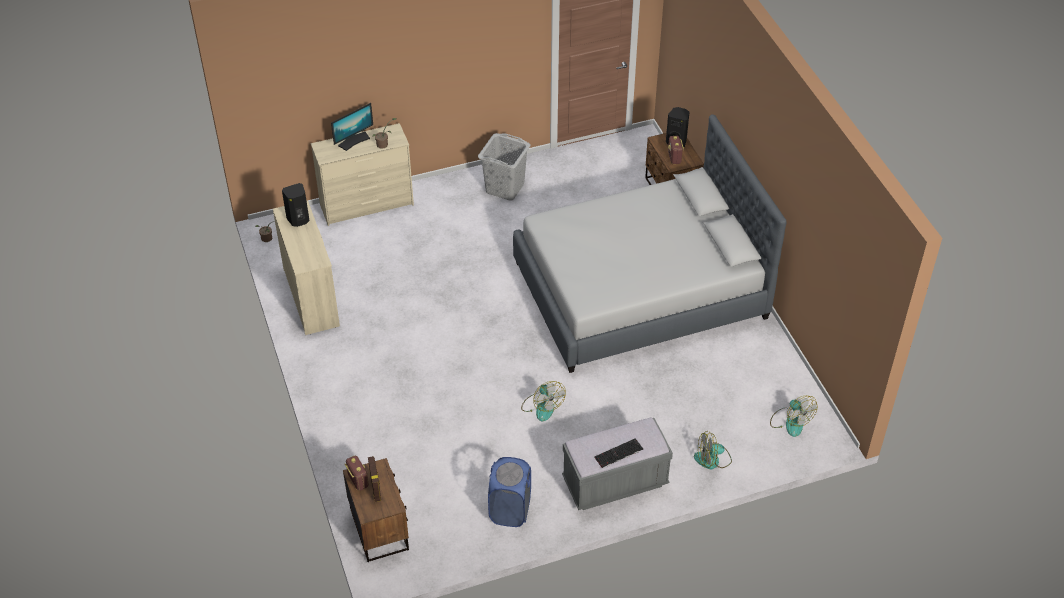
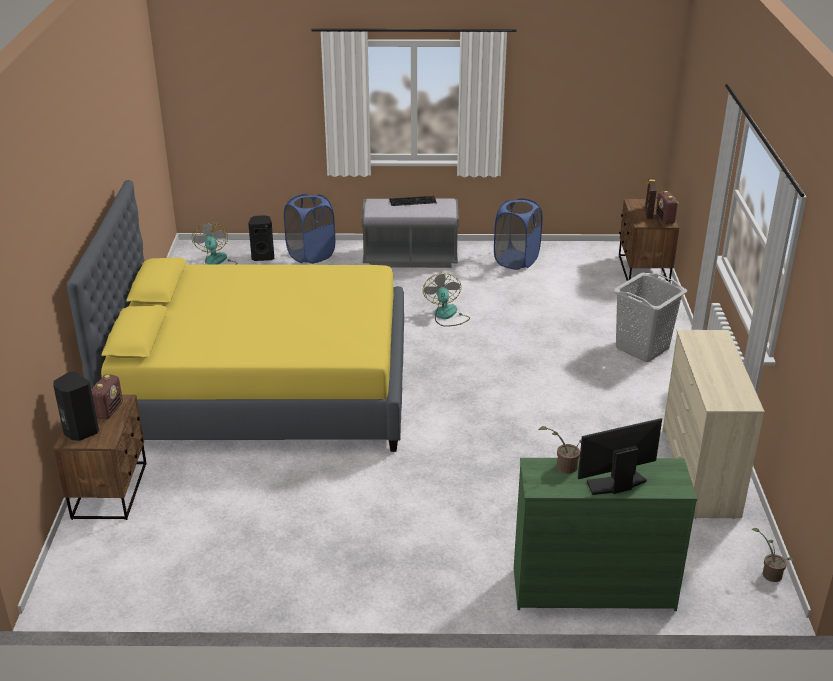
camera: 160 degrees left, 15 degrees down
(299, 220) = (721, 387): black speaker -> black speaker (263, 257)
(367, 205) = (593, 588): beige dresser -> green dresser
(505, 188) = (351, 560): grey laundry basket -> grey laundry basket (642, 348)
(640, 290) = (262, 387): grey bed -> yellow bed
(712, 459) = (311, 255): fan -> blue laundry basket

